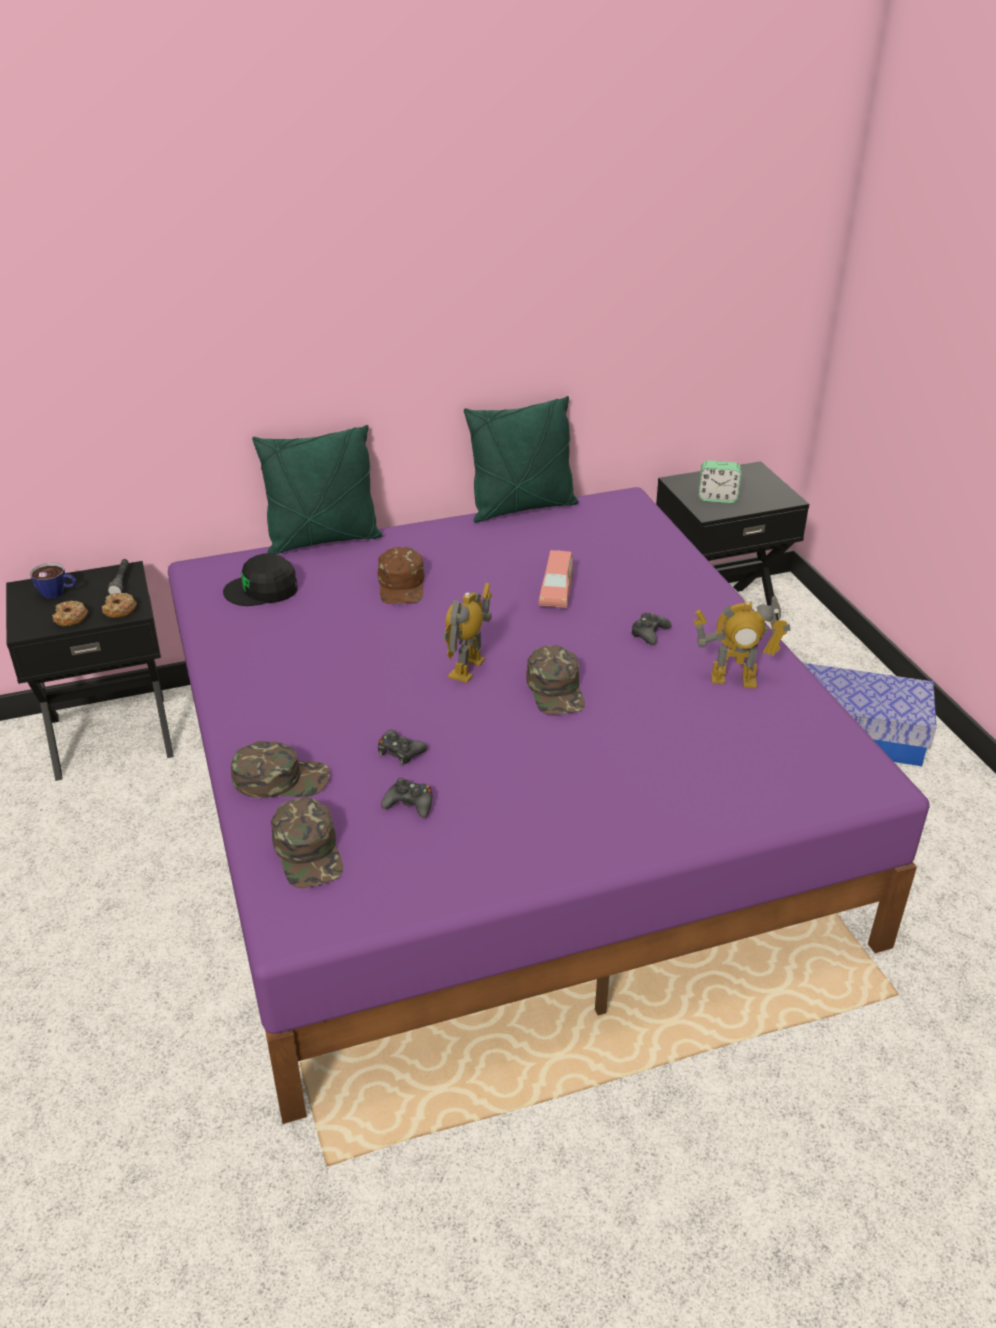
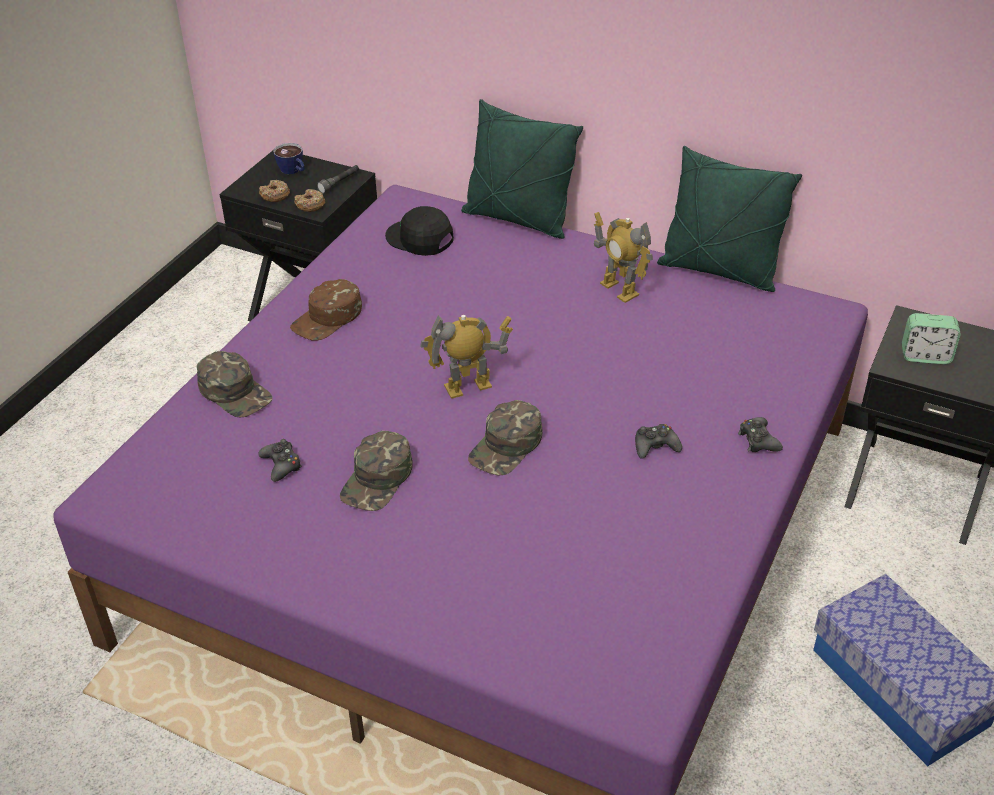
camera: 45 degrees right, 5 degrees up
(309, 851) = (180, 455): green cap -> green cap (378, 479)
(400, 752) = (330, 422): black game controller -> black game controller (758, 440)
(402, 585) = (521, 289): brown cap -> brown cap (328, 318)
(556, 591) = (634, 362): pink toy car -> none
(717, 498) = (925, 356): alarm clock -> alarm clock turned 45 degrees counterclockwise
(733, 679) = (664, 533): toy robot -> toy robot (619, 289)

